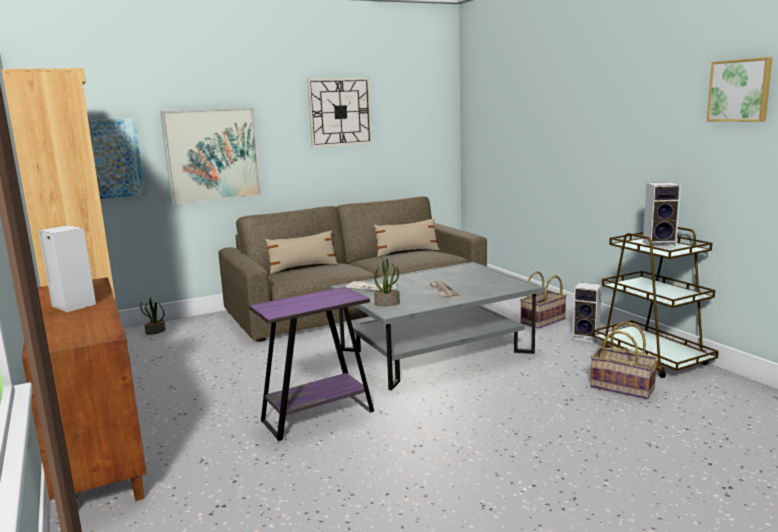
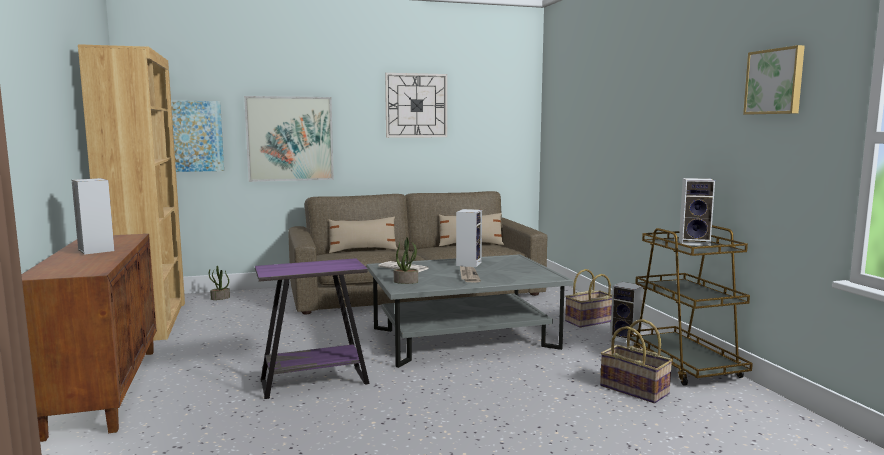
camera: 10 degrees right, 5 degrees down
(431, 277) = (468, 264): none -> speaker

